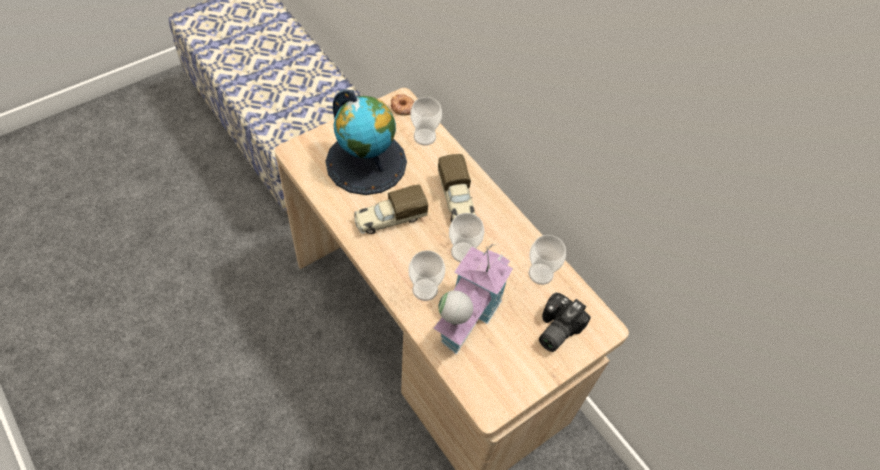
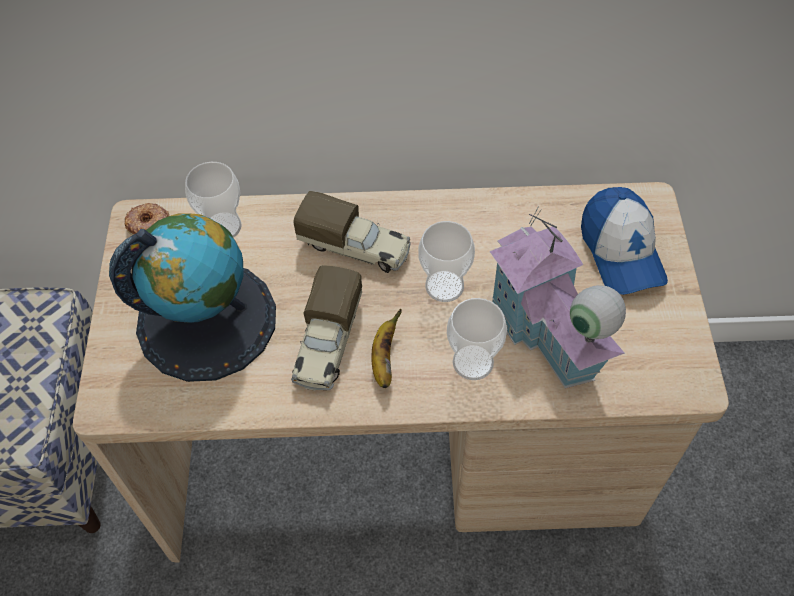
camera: 50 degrees left, 0 degrees up
(398, 248) = (384, 359): none -> banana
(540, 274) = (534, 221): cup -> none
(555, 329) = (621, 252): camera -> cap

